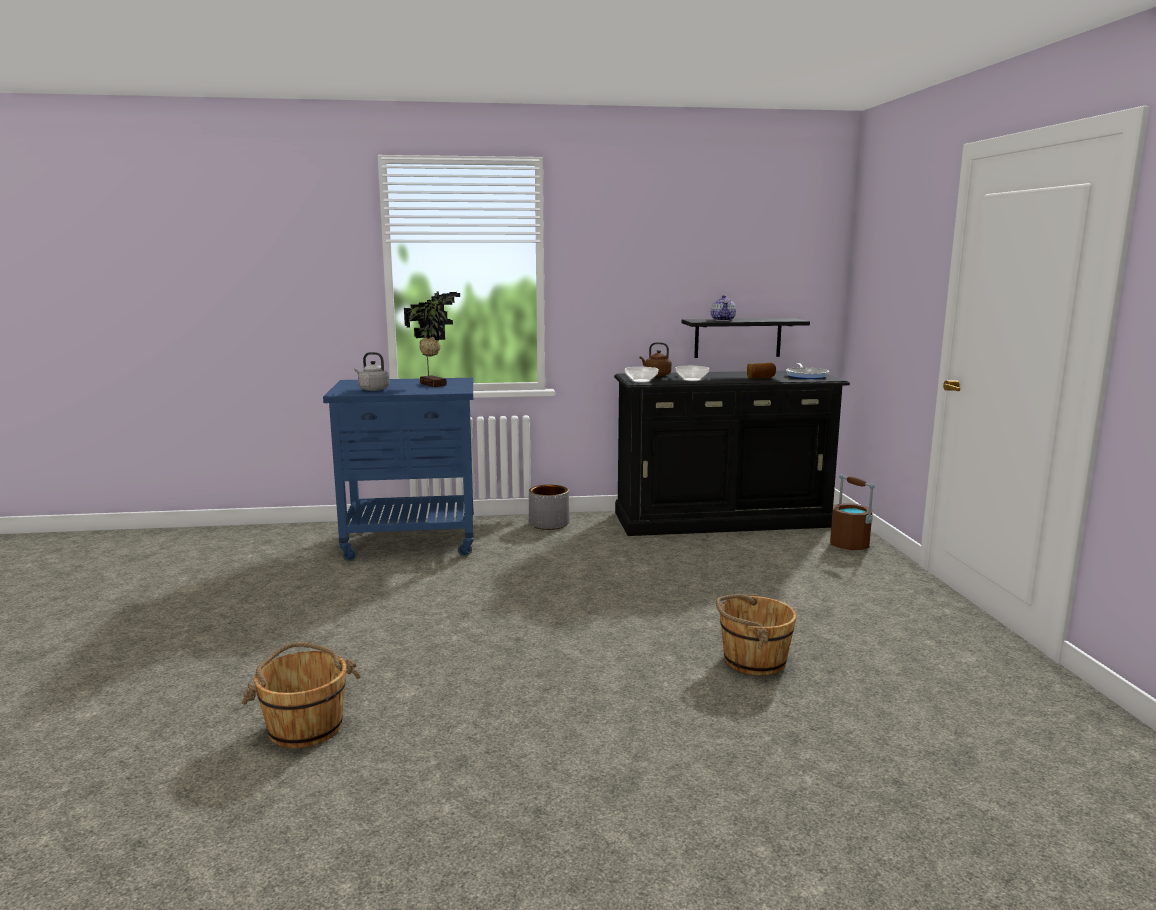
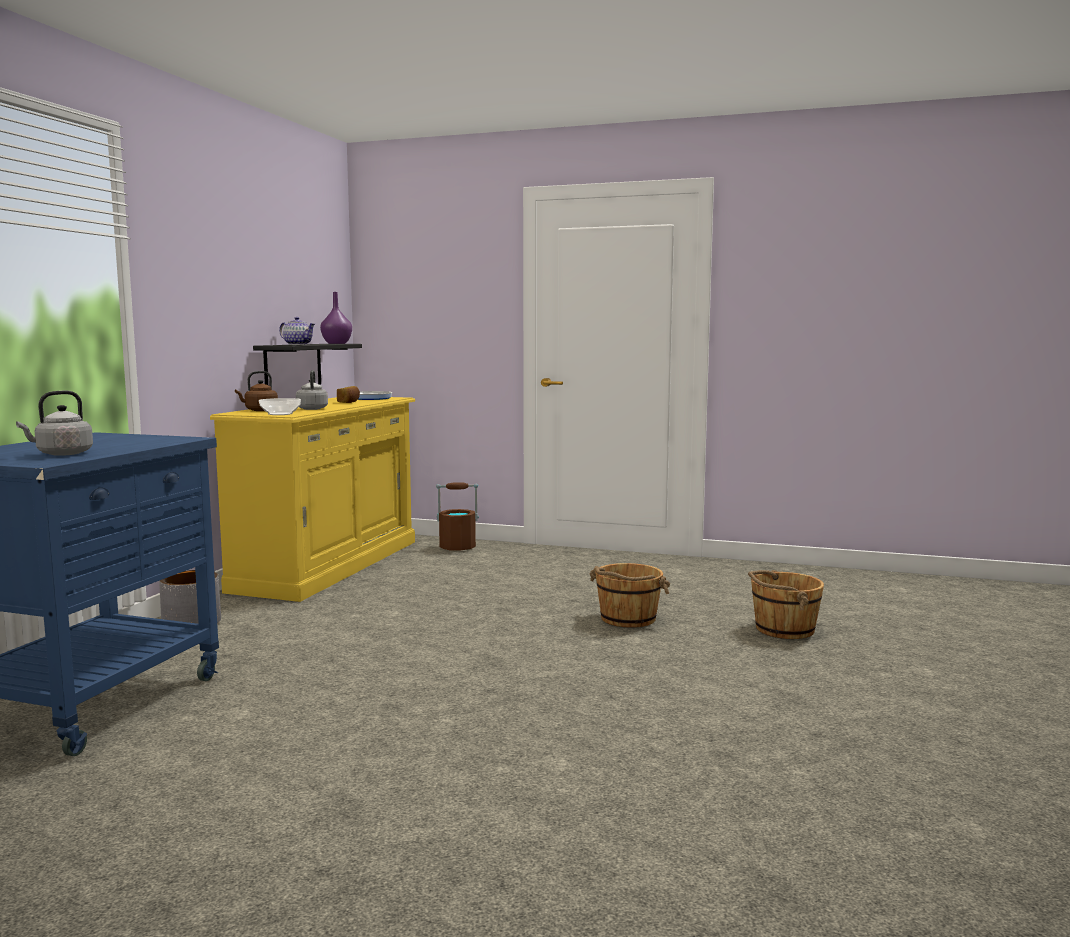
camera: 65 degrees left, 5 degrees down
(305, 727) = (593, 834): brown bucket -> brown bucket (783, 629)
(434, 384) = (105, 440): potted plant -> none
(692, 379) = (312, 409): bowl -> grey kettle
(722, 519) = (329, 564): black cabinet -> yellow cabinet
(787, 319) = (336, 343): none -> purple vase

